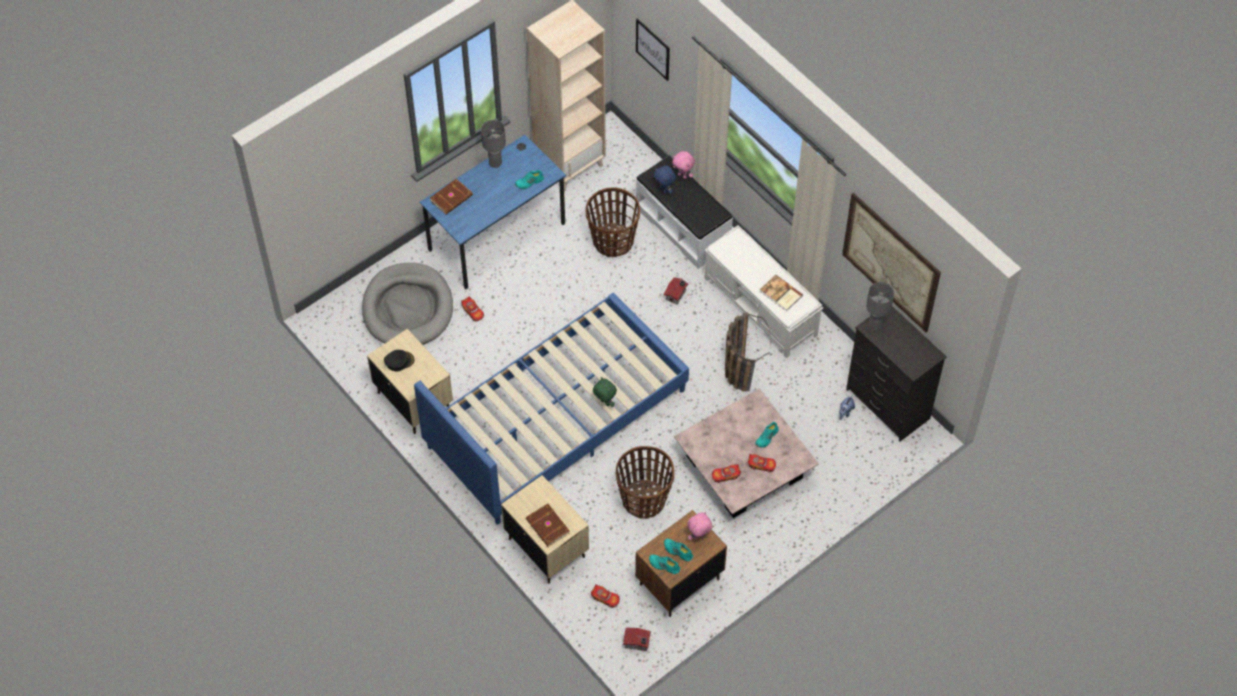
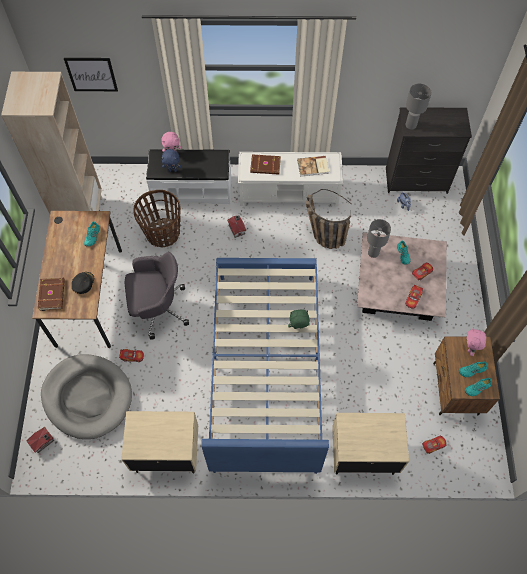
camera: 50 degrees left, 5 degrees up
(399, 361) = (149, 439): black cap -> black cap (83, 283)
(495, 163) = (53, 245): grey table lamp -> grey table lamp (373, 253)
(497, 236) = (89, 297): blue desk -> brown desk
(535, 295) = (158, 308): none -> grey office chair
(547, 527) = (384, 443): brown book -> brown book (265, 166)
(637, 643) = (484, 452): toy house -> toy house (43, 442)
(644, 499) = (374, 362): basket -> none
(890, 262) = (401, 70): picture -> none

